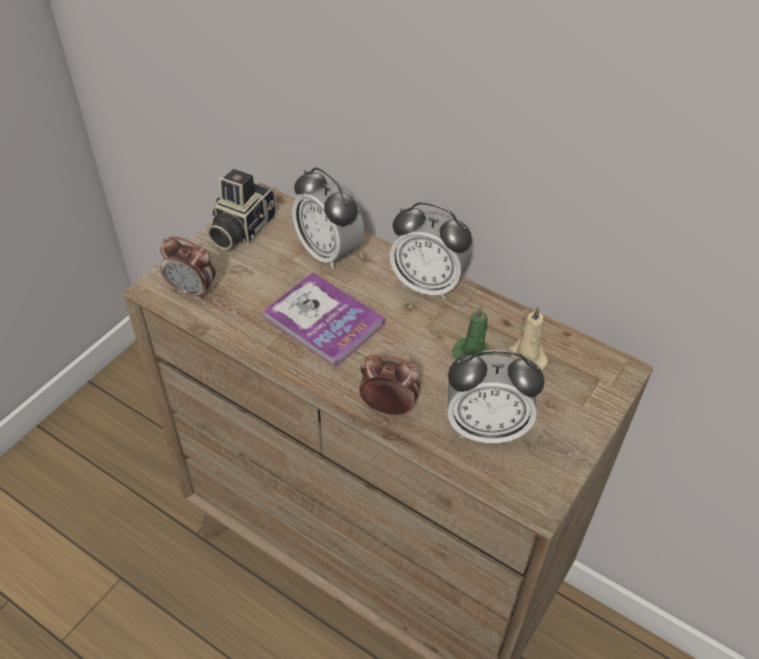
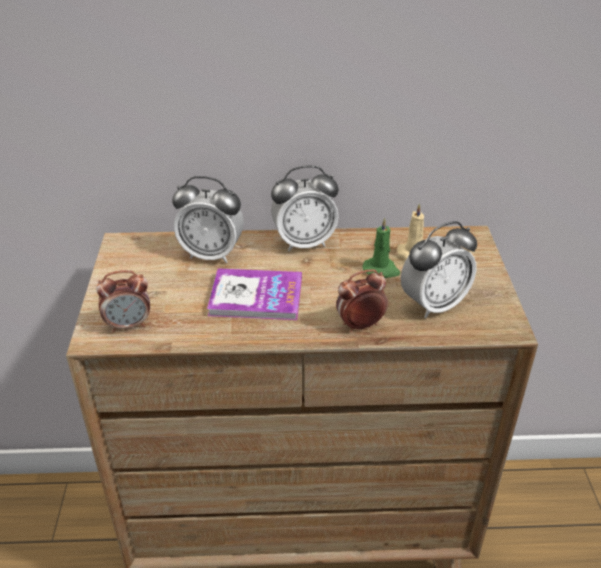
camera: 35 degrees left, 10 degrees down
(240, 229) = (123, 269): camera -> none

